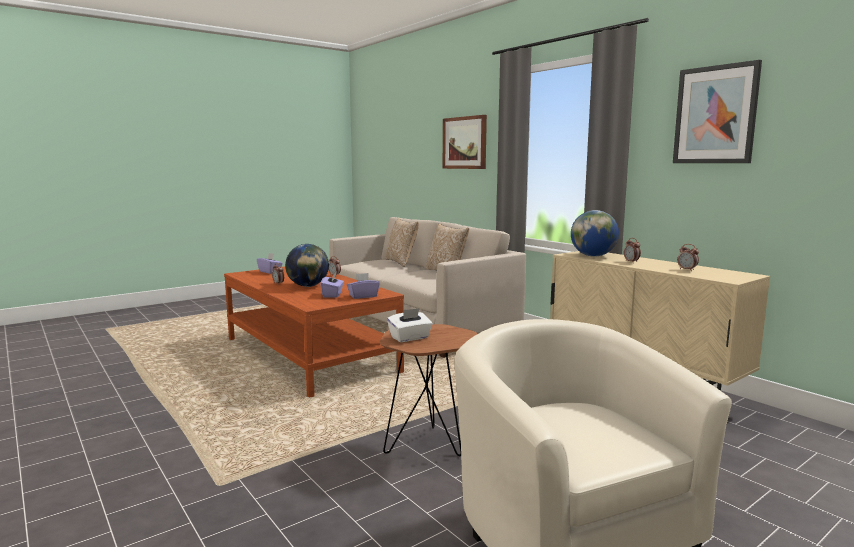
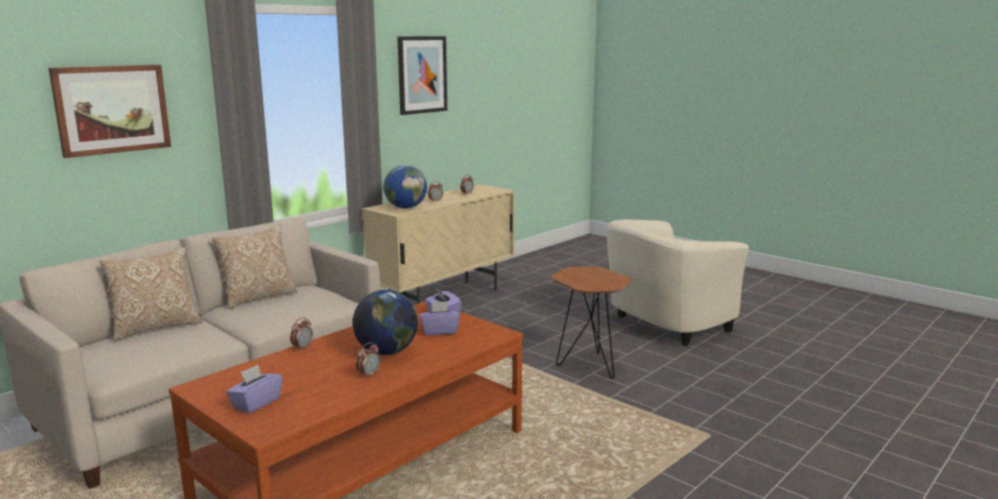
camera: 100 degrees left, 5 degrees up
(410, 338) = (598, 282): white tissue box -> none

